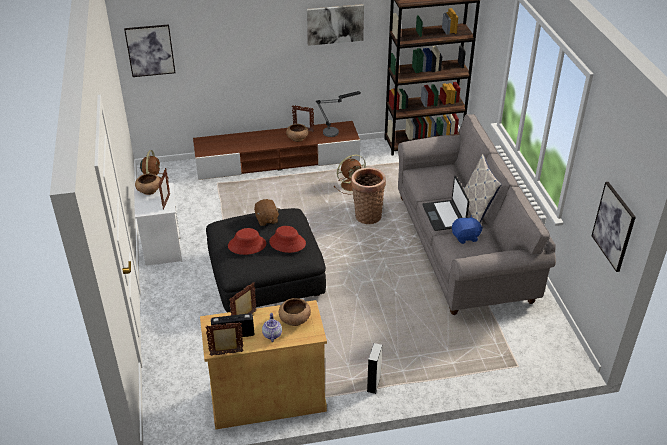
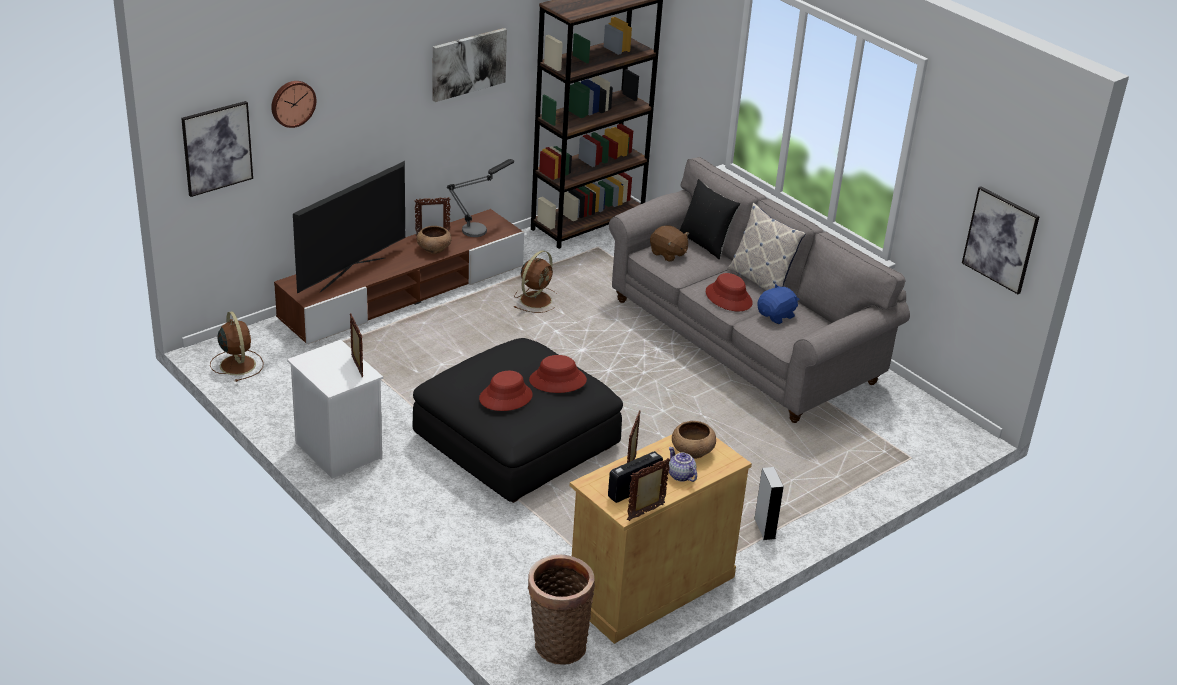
camera: 30 degrees left, 5 degrees down
(149, 190) = (315, 358): brown bowl -> none
(202, 30) = (292, 103): none -> wall clock
(238, 143) = (352, 274): none -> television
(266, 219) = (502, 359): brown plush toy -> brown plush toy (668, 254)
(367, 215) = (589, 333): basket -> basket (557, 644)
(444, 216) = (729, 298): laptop -> red hat
(459, 174) = (705, 243): none -> black pillow

